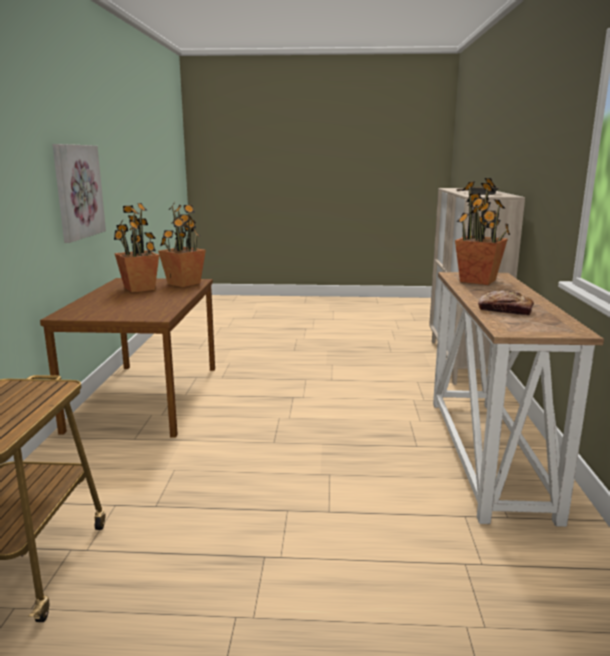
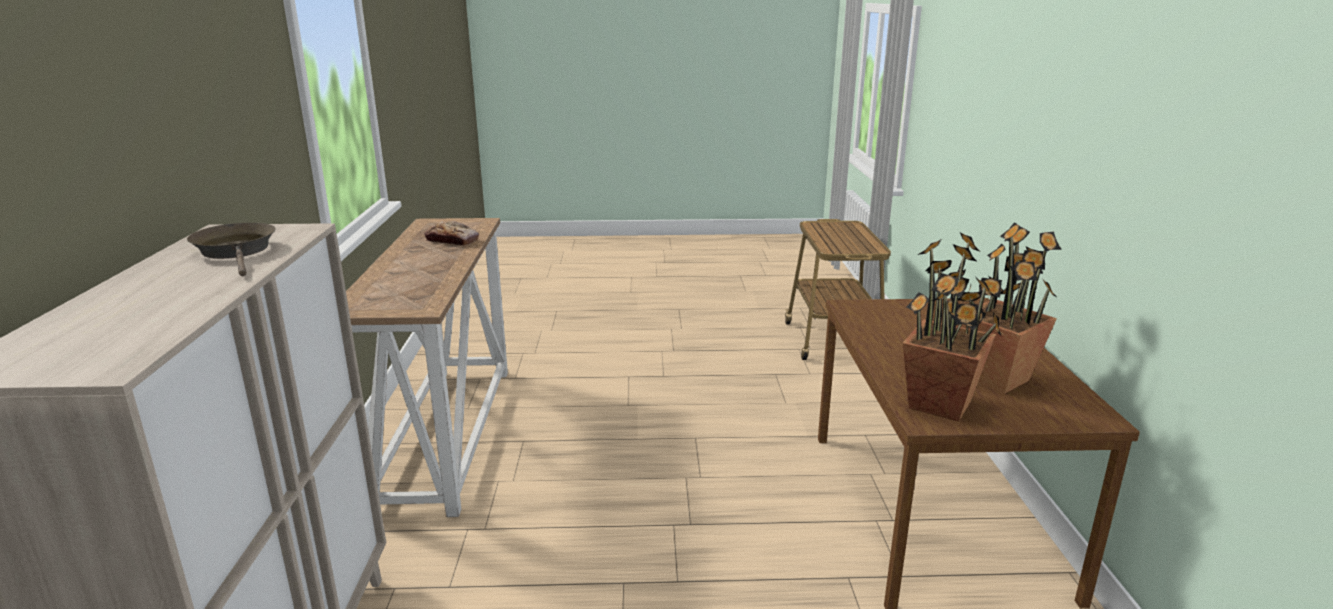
camera: 175 degrees right, 5 degrees up
(78, 191) = (1120, 194): picture -> none
(478, 281) = (409, 290): potted plant -> none

